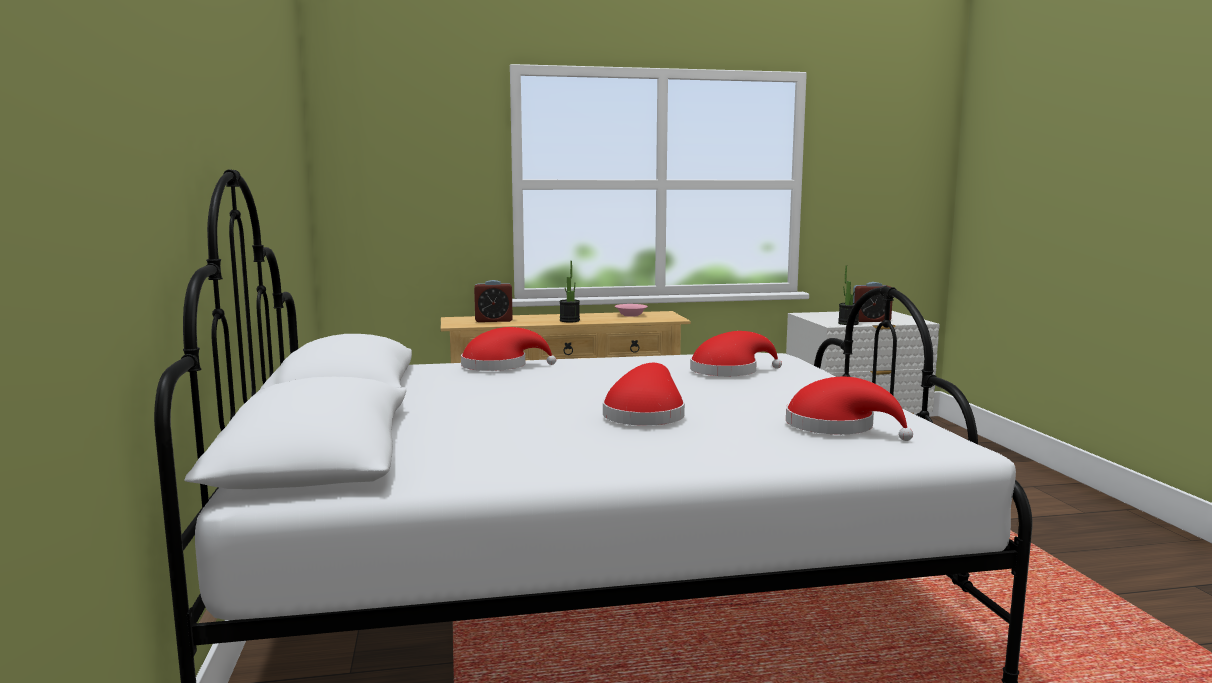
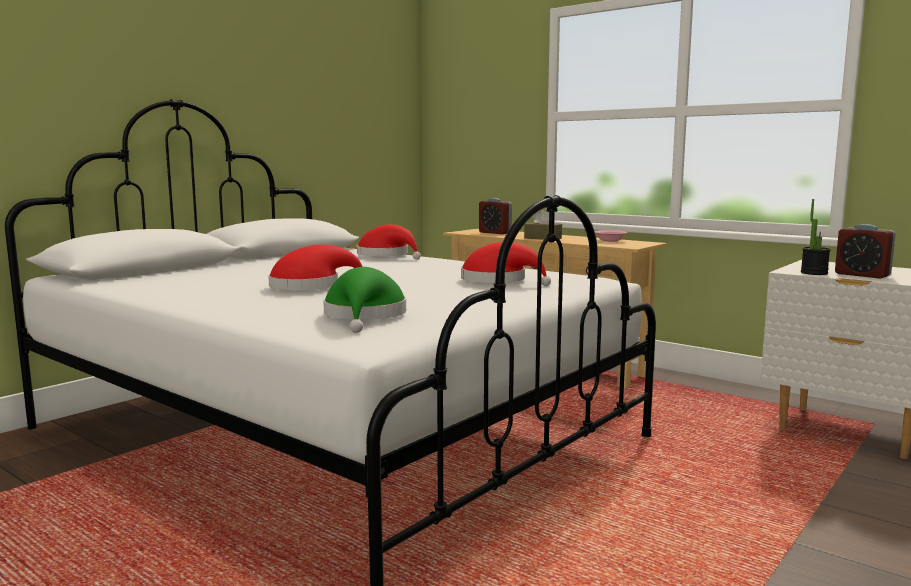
camera: 50 degrees right, 0 degrees up
(569, 320) = (542, 238): potted plant -> brown tissue box
(837, 427) = (365, 316): red hat -> green hat

